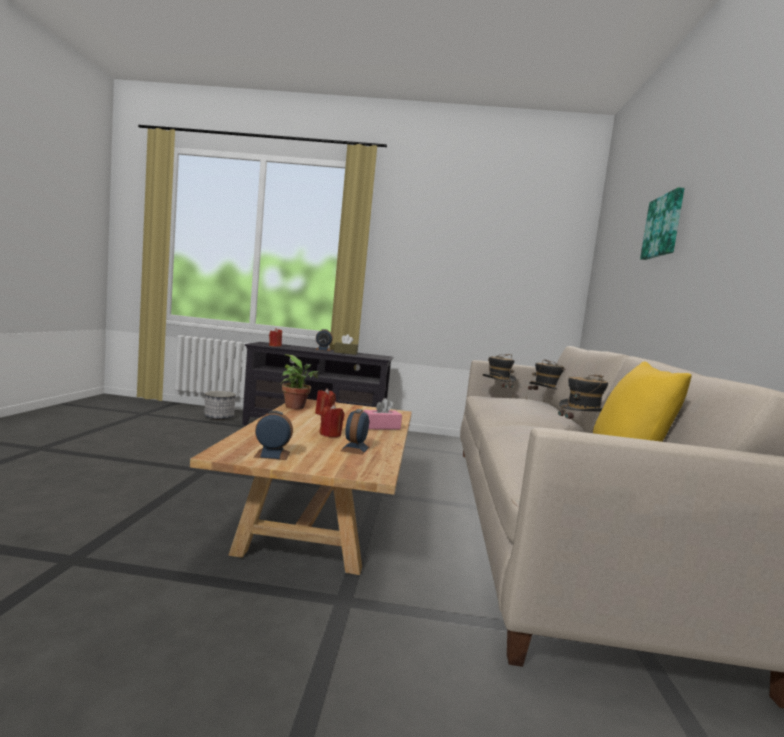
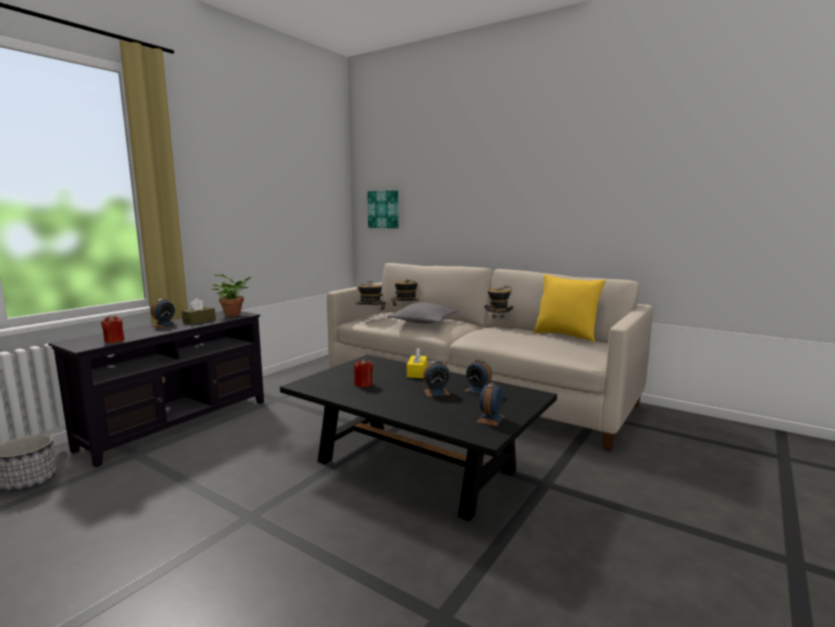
camera: 60 degrees left, 5 degrees up
(296, 407) = (331, 391): potted plant -> potted plant (235, 314)
(322, 515) = (415, 466): beige coffee table -> black coffee table
(330, 434) = (436, 392): red candle -> alarm clock
(381, 427) = (417, 372): pink tissue box -> yellow tissue box
(514, 406) = (423, 322): none -> grey pillow
(664, 226) = (461, 174): picture -> picture (384, 209)

